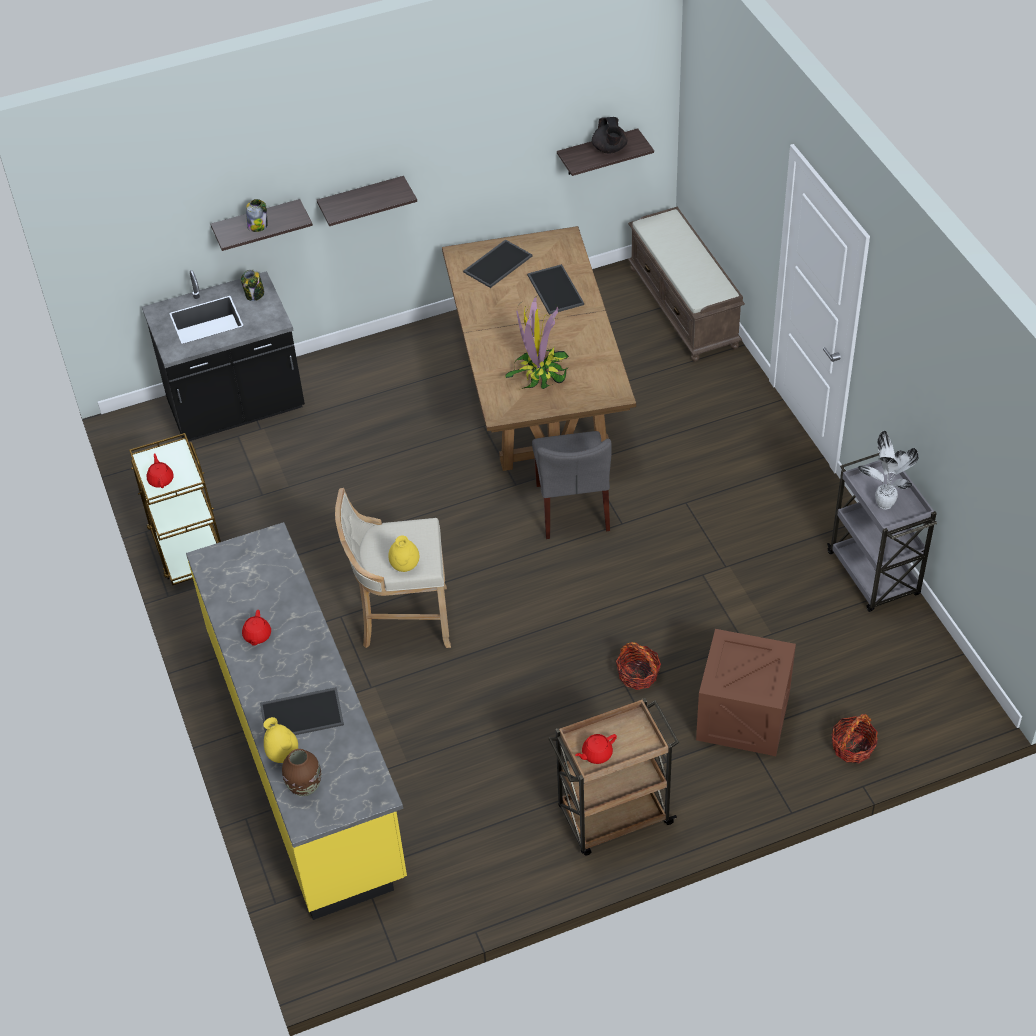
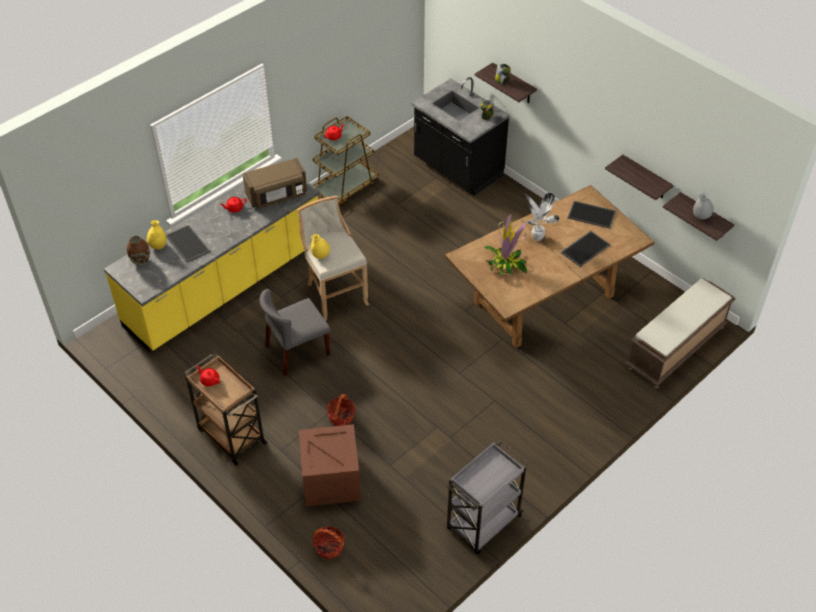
camera: 65 degrees right, 0 degrees up
(262, 575) = (277, 195): none -> brown microwave
(361, 200) = (566, 119): shelf -> shelf (646, 178)
(572, 508) = (460, 344): grey chair -> grey chair (297, 351)
(609, 149) = (701, 216): black teapot -> grey vase
(884, 505) = (478, 476): potted plant -> potted plant (536, 237)

